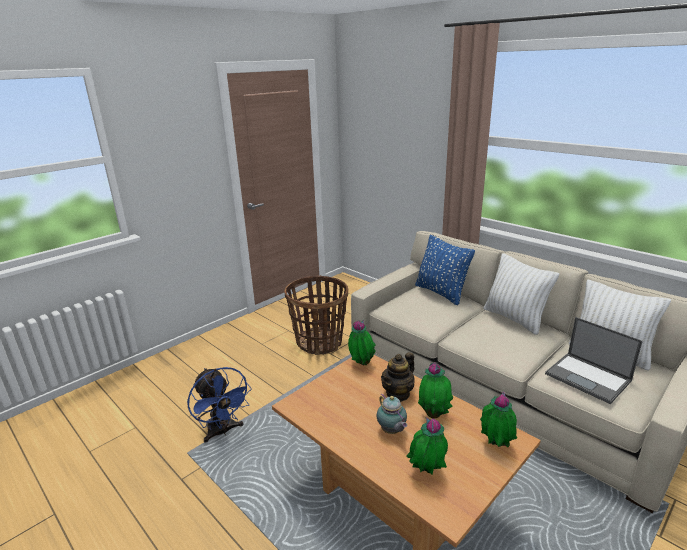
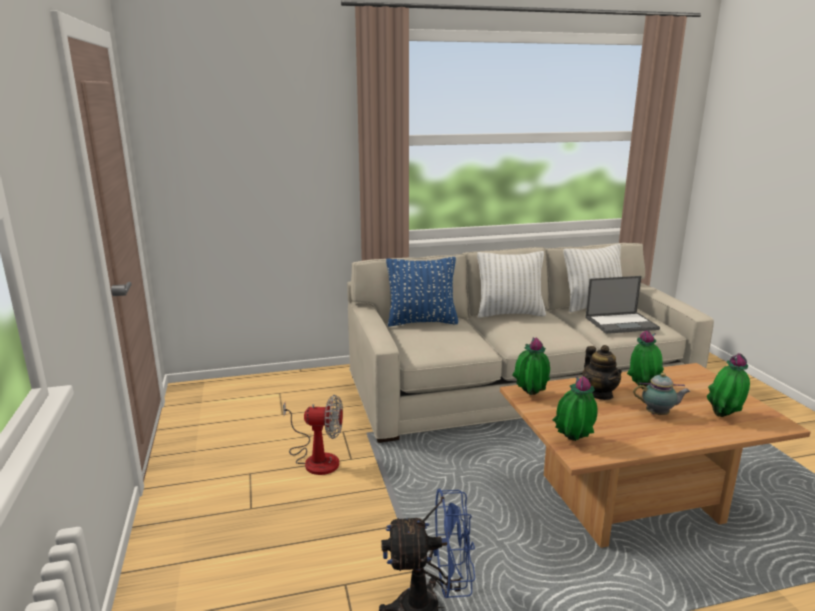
camera: 60 degrees left, 5 degrees down
(319, 342) = (316, 458): basket -> fan
(495, 445) = (698, 379): potted plant -> potted plant (573, 442)

